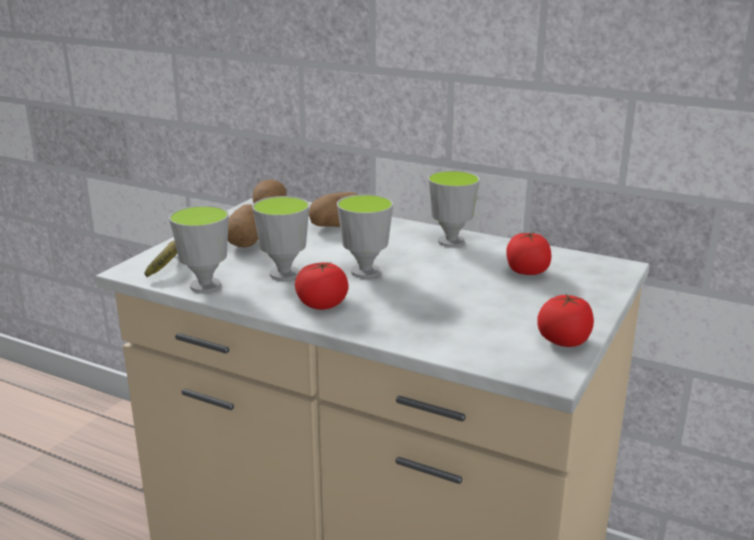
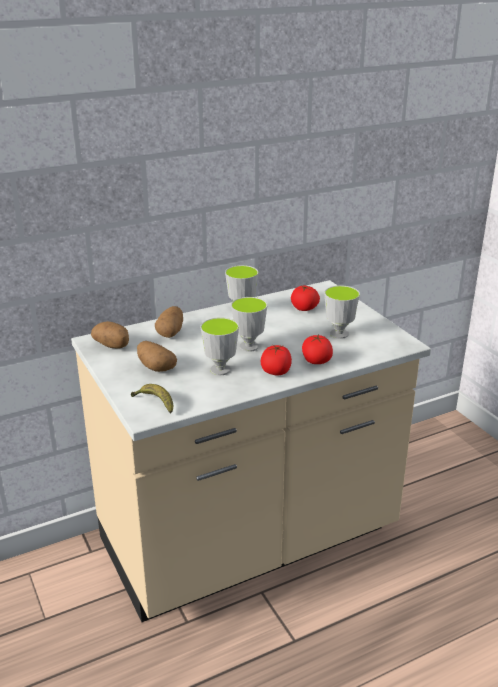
camera: 55 degrees left, 5 degrees up
(205, 285) = (204, 398): cup -> cup (339, 334)
(563, 341) = (382, 329): tomato -> tomato (316, 361)

